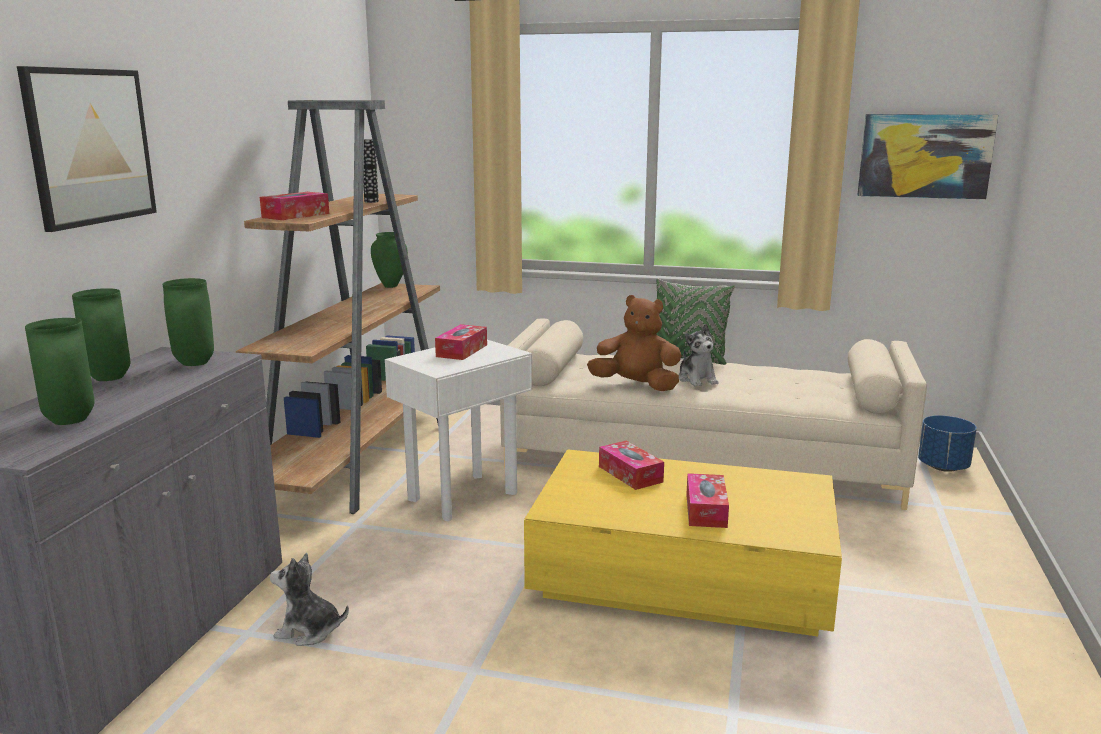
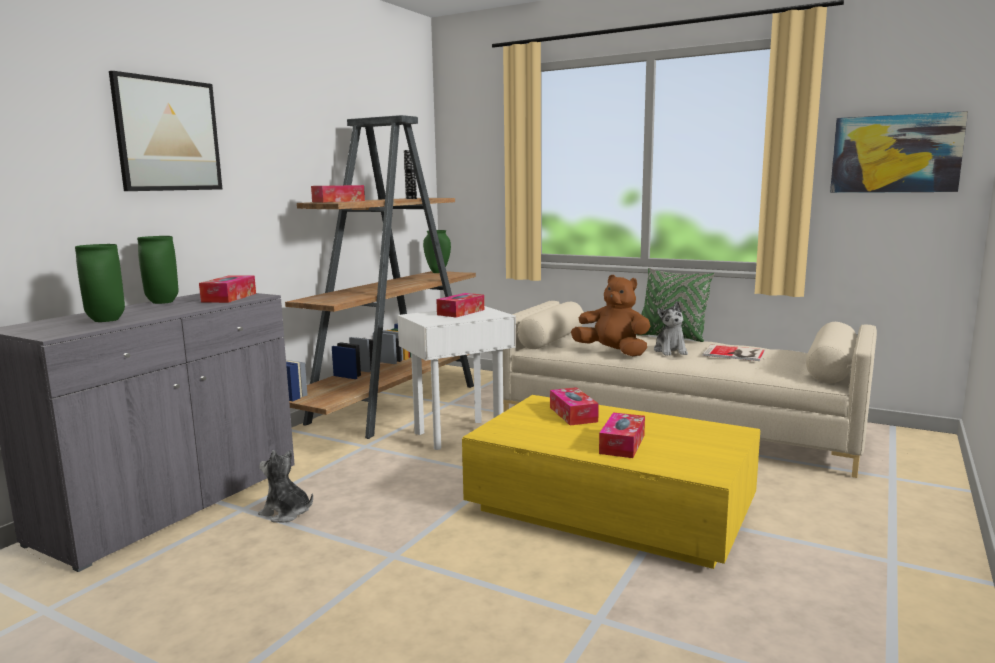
camera: 15 degrees right, 5 degrees down
(196, 363) = (229, 297): green vase -> tissue box
(768, 380) = (735, 353): none -> book
(943, 467) = (913, 447): blue planter -> none

